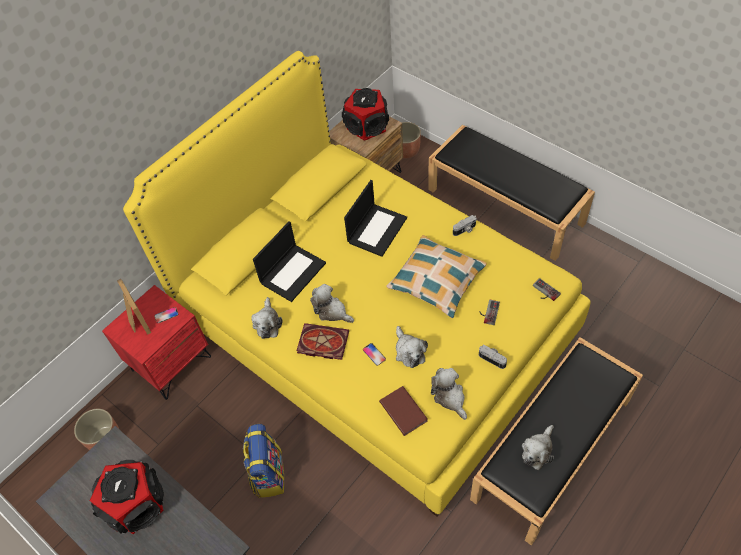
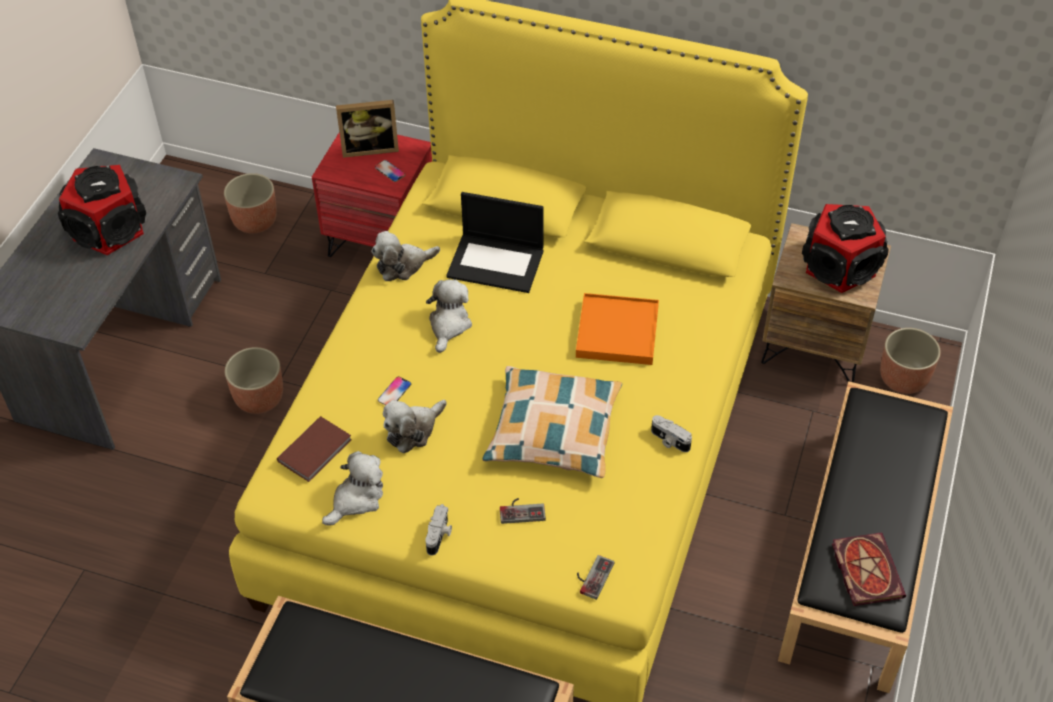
camera: 65 degrees right, 5 degrees down
(137, 321) = (370, 148): picture frame -> picture frame turned 45 degrees clockwise
(268, 473) = (259, 397): backpack -> planter
(321, 343) = (392, 330): book -> book (865, 569)
(377, 229) = (617, 332): laptop -> orange tray
(537, 450) = (339, 661): plush toy -> none

